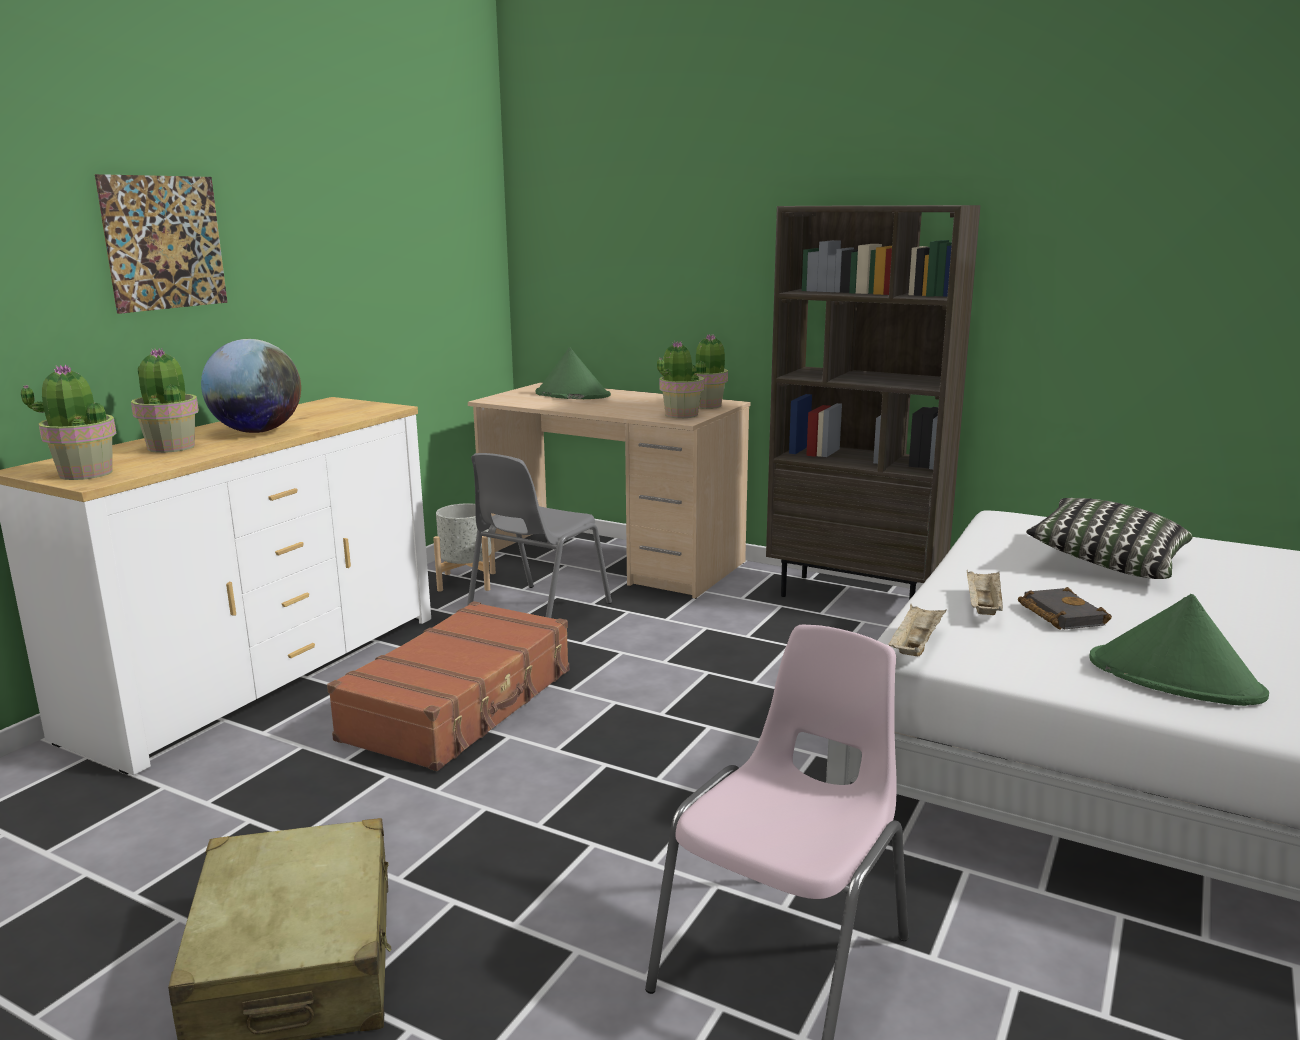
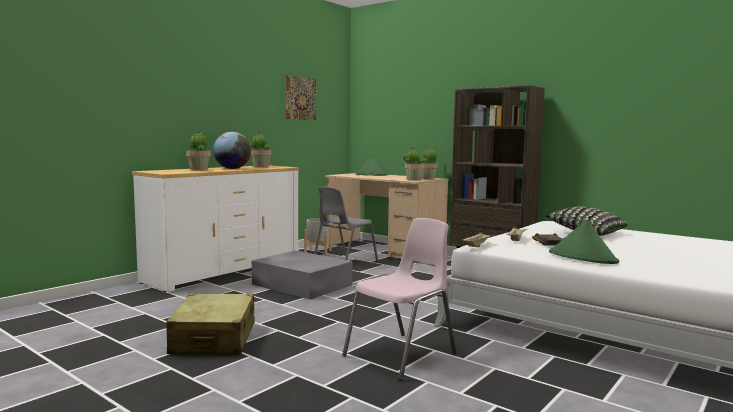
camera: 10 degrees right, 10 degrees down
(85, 473) = (166, 172): potted plant -> potted plant (260, 167)
(164, 242) = (206, 95): picture -> picture (301, 98)
(461, 705) = (301, 284): brown suitcase -> grey storage box

